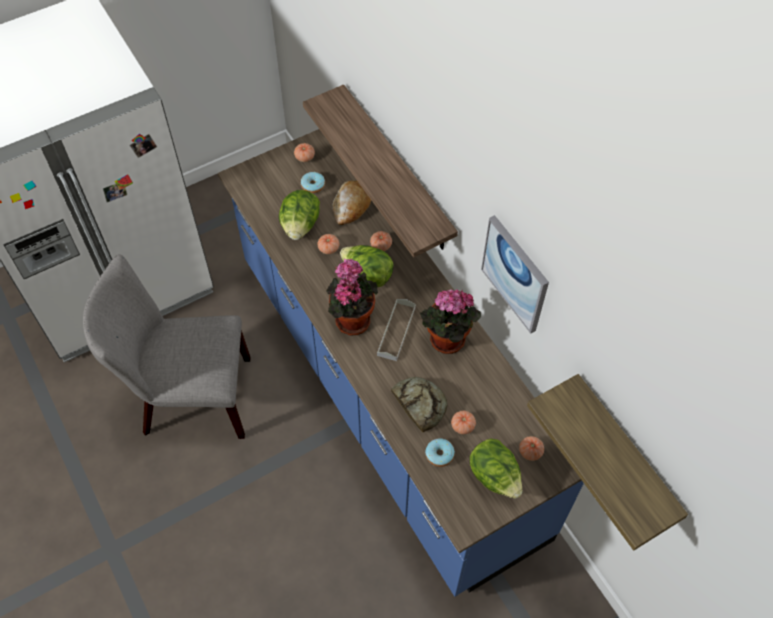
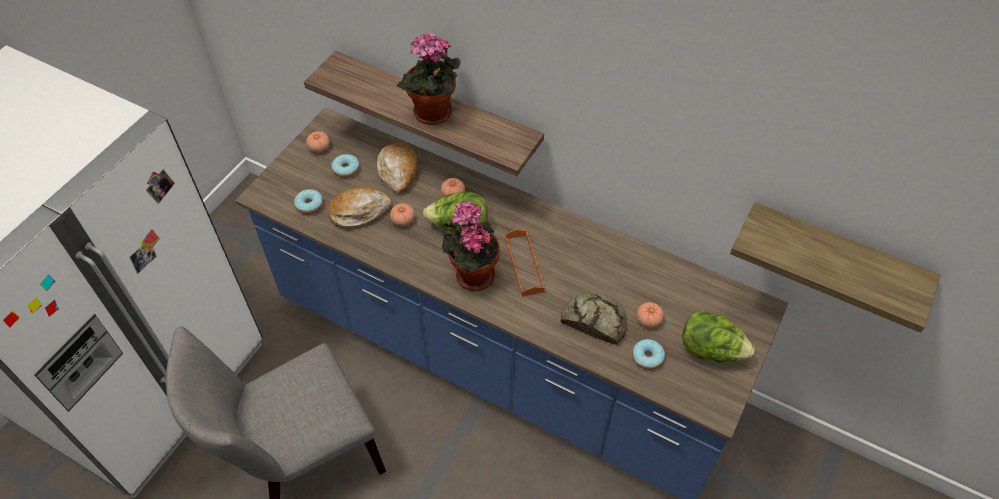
camera: 30 degrees left, 5 degrees down
(267, 203) = (309, 205): none -> donut
(300, 225) = (359, 212): lettuce -> bread
(396, 331) = (524, 265): grey tray -> orange tray
(446, 342) = (577, 252): potted plant -> potted plant (433, 115)
(515, 274) = (643, 136): picture -> none
(530, 452) = (724, 311): tomato -> none

